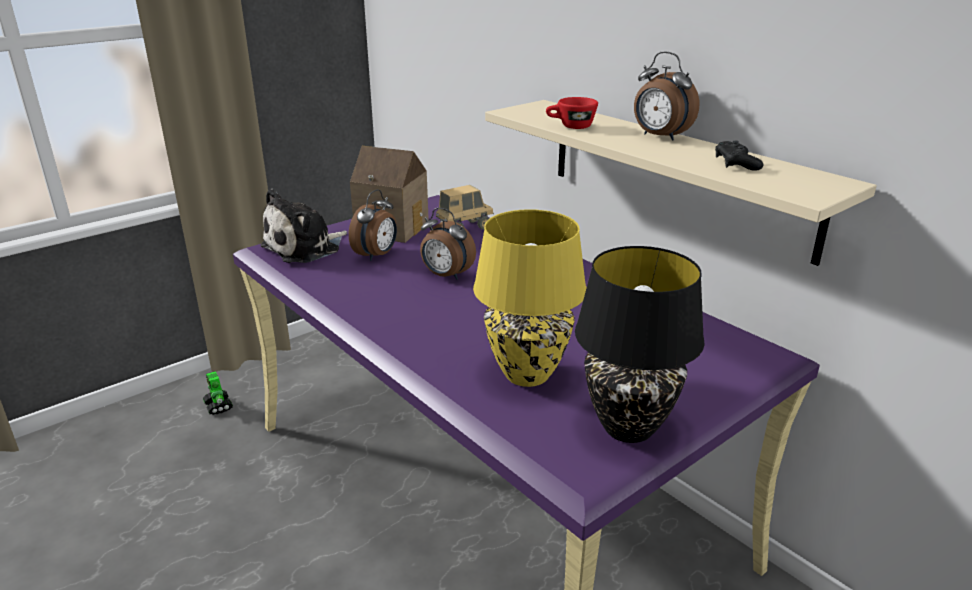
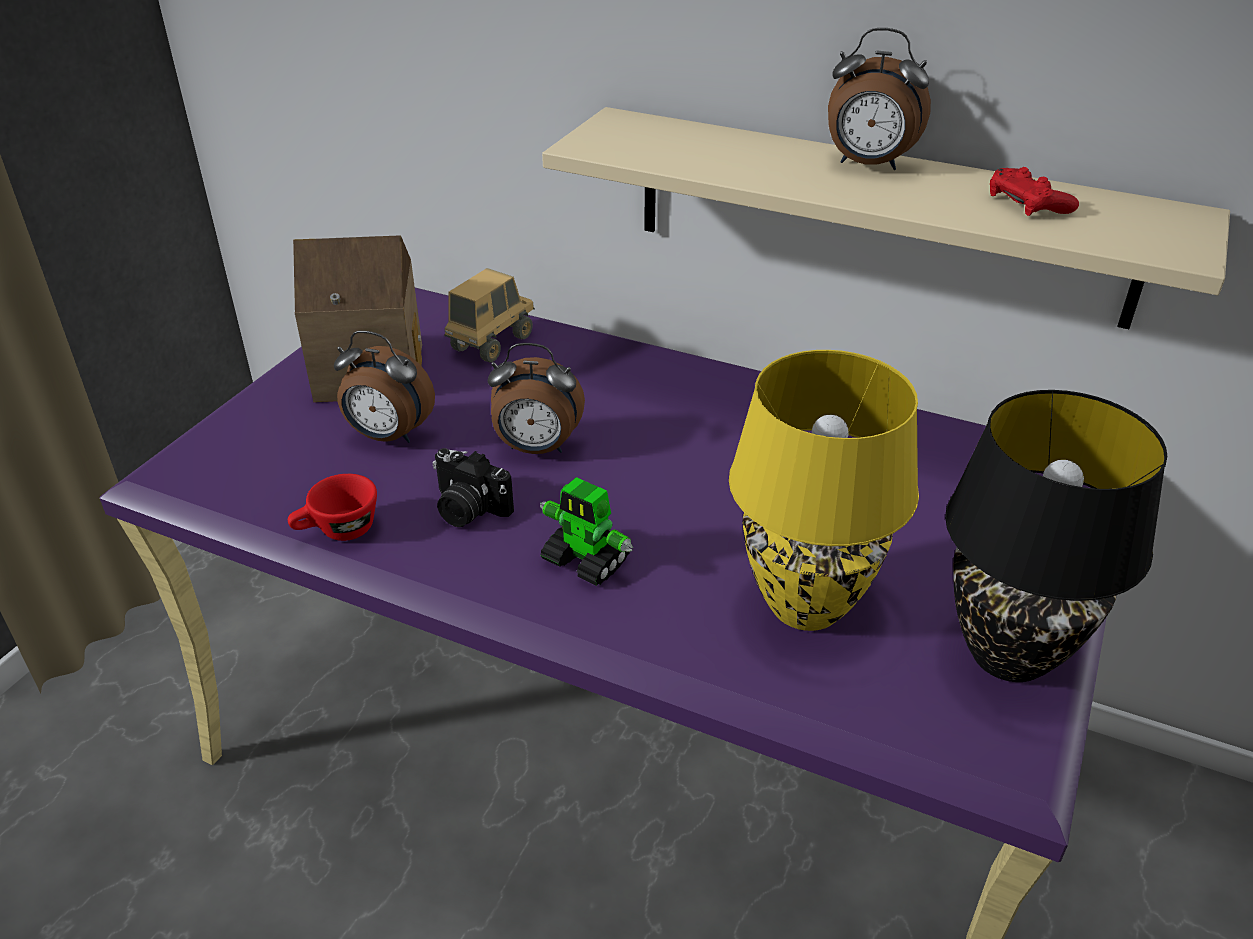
camera: 25 degrees left, 10 degrees up
(218, 406) = (87, 748): toy robot -> toy robot (586, 561)
(305, 248) = (244, 452): plush toy -> none
(377, 255) = (388, 436): alarm clock -> alarm clock turned 105 degrees clockwise
(387, 292) = (467, 509): none -> camera
(570, 127) = (717, 165): red cup -> red cup (338, 531)
(736, 163) = (1028, 203): black game controller -> red game controller

